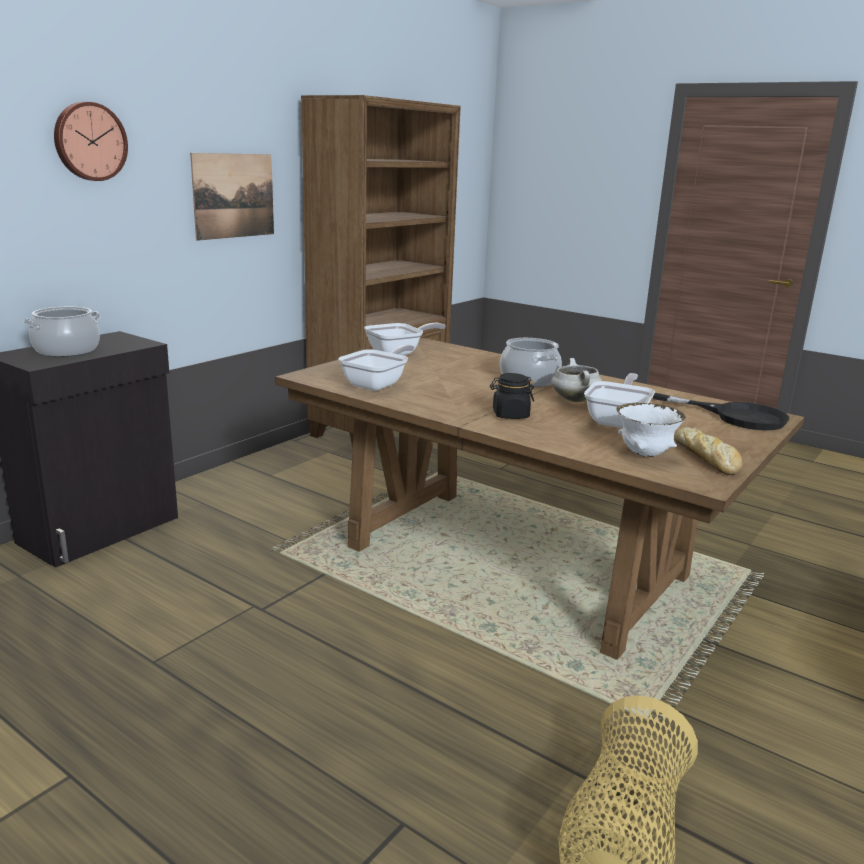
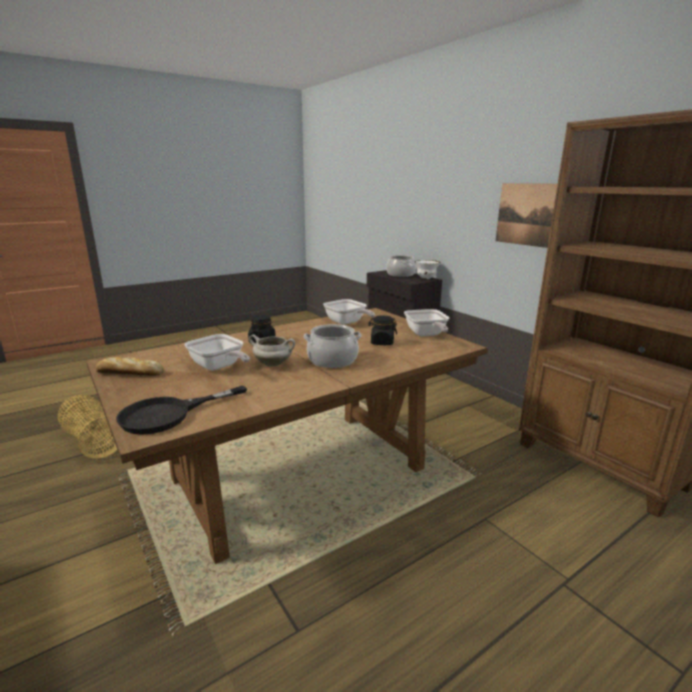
camera: 110 degrees right, 0 degrees up
(89, 141) = (450, 178): wall clock -> none
(447, 366) = (382, 342): none -> black jar
(645, 454) = (161, 359): white bowl -> white bowl (426, 279)

